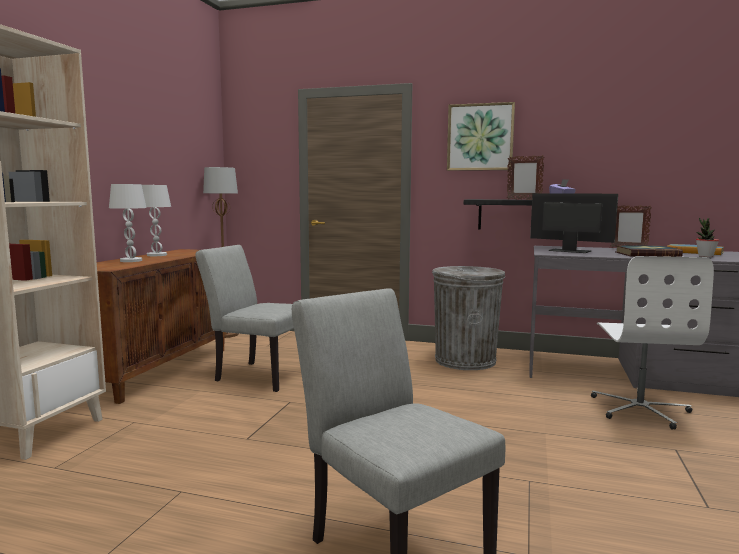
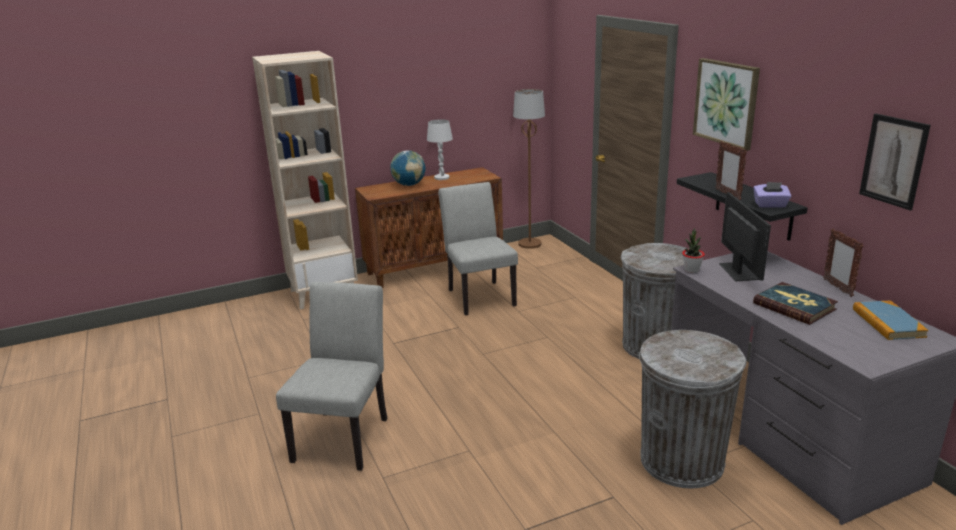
camera: 50 degrees right, 15 degrees up
(131, 260) = (409, 185): white table lamp -> globe
(640, 409) = (681, 460): white office chair -> grey trash can
(652, 145) = (893, 161): none -> picture
(705, 256) = (848, 334): potted plant -> potted plant (691, 270)

